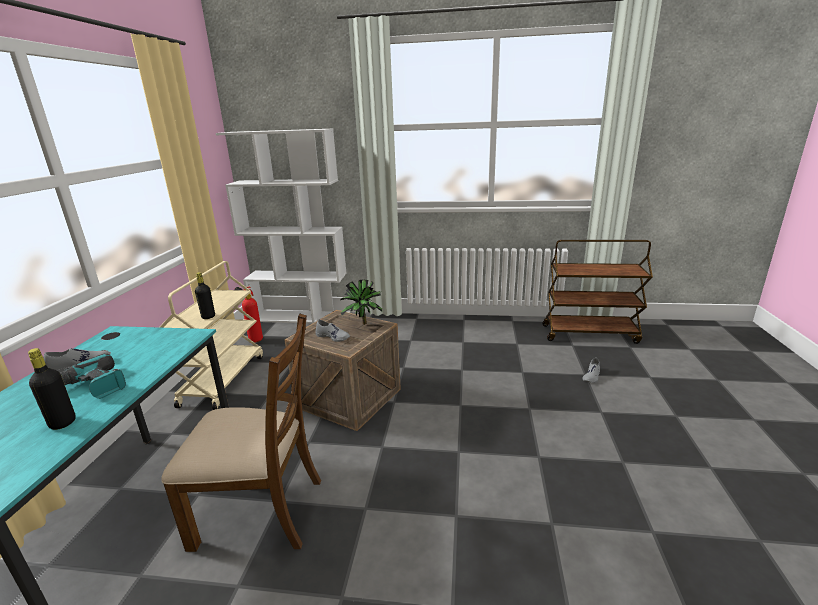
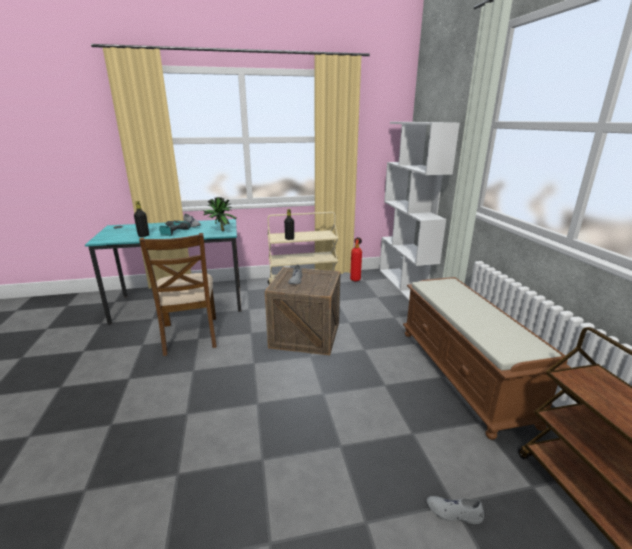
camera: 70 degrees right, 0 degrees up
(363, 325) = (319, 285): potted plant -> potted plant (220, 231)
(463, 333) = (464, 374): none -> brown bench

